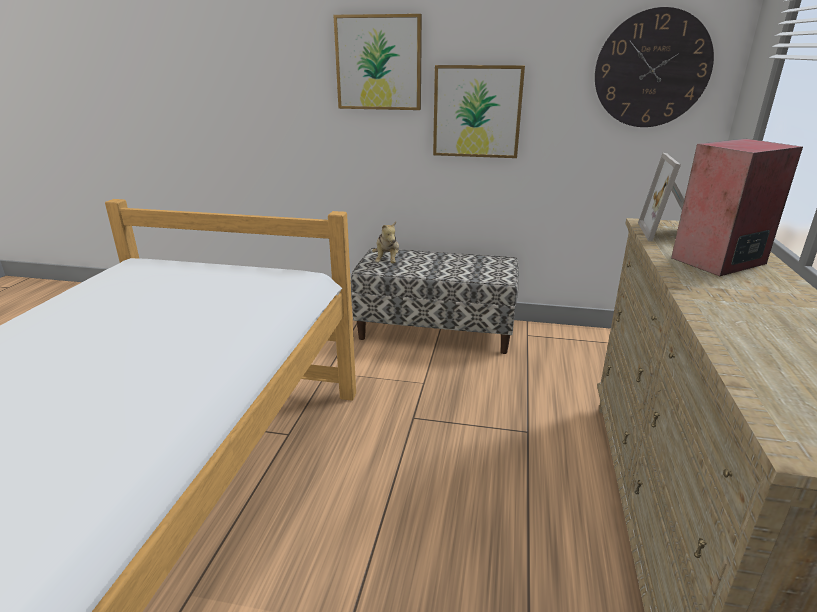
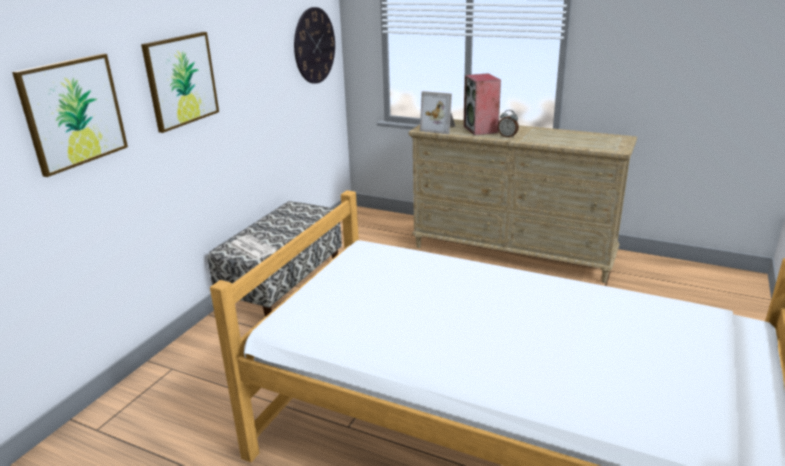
camera: 75 degrees left, 0 degrees up
(387, 261) = (252, 248): plush toy -> newspaper
(477, 112) = (247, 101): picture -> picture (73, 113)
(707, 285) = (507, 136): none -> alarm clock

